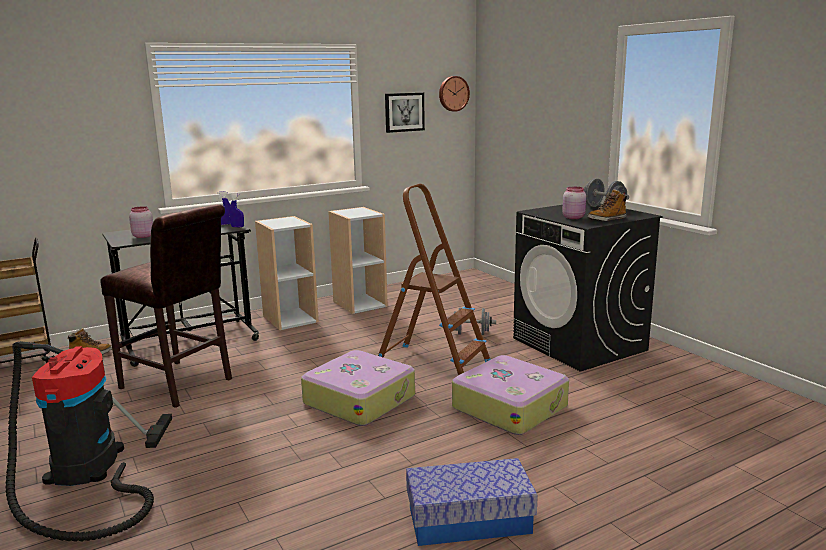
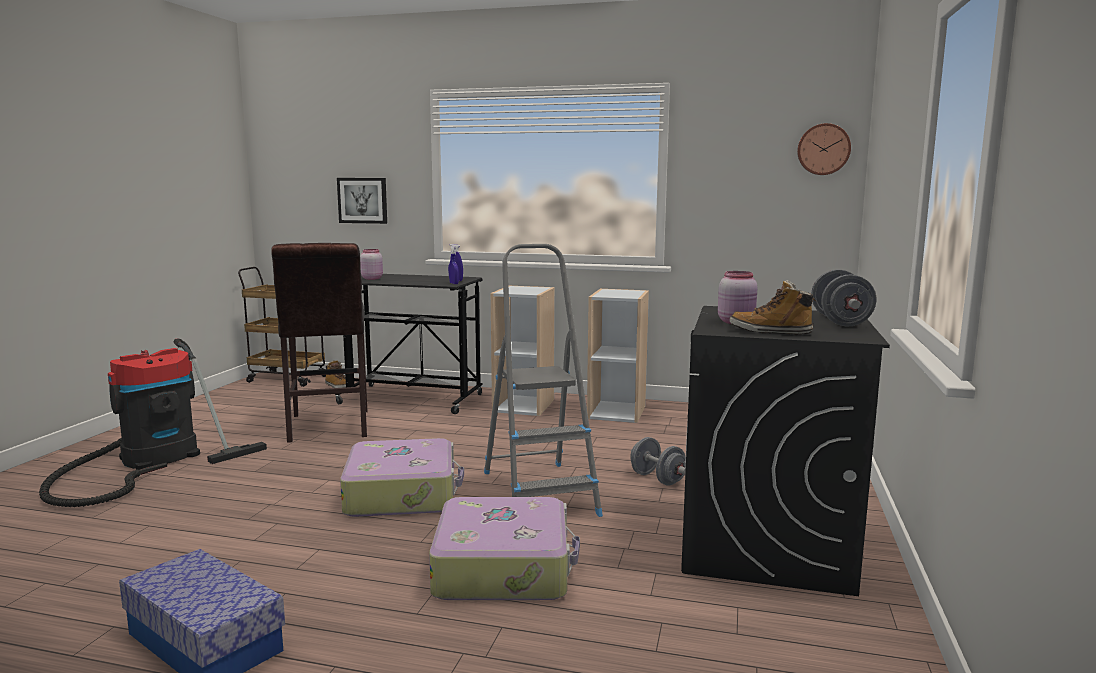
camera: 45 degrees right, 5 degrees down
(404, 112) = (736, 173): picture -> picture (363, 200)
(434, 365) = (539, 493): brown step ladder -> grey step ladder

